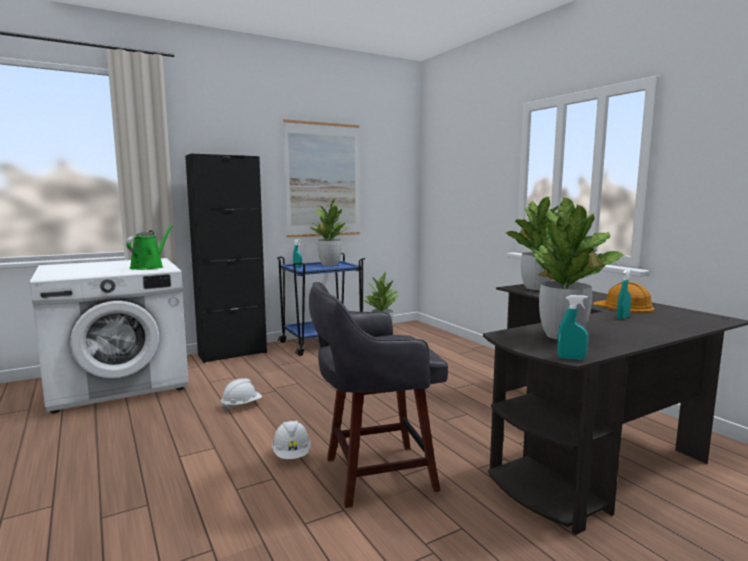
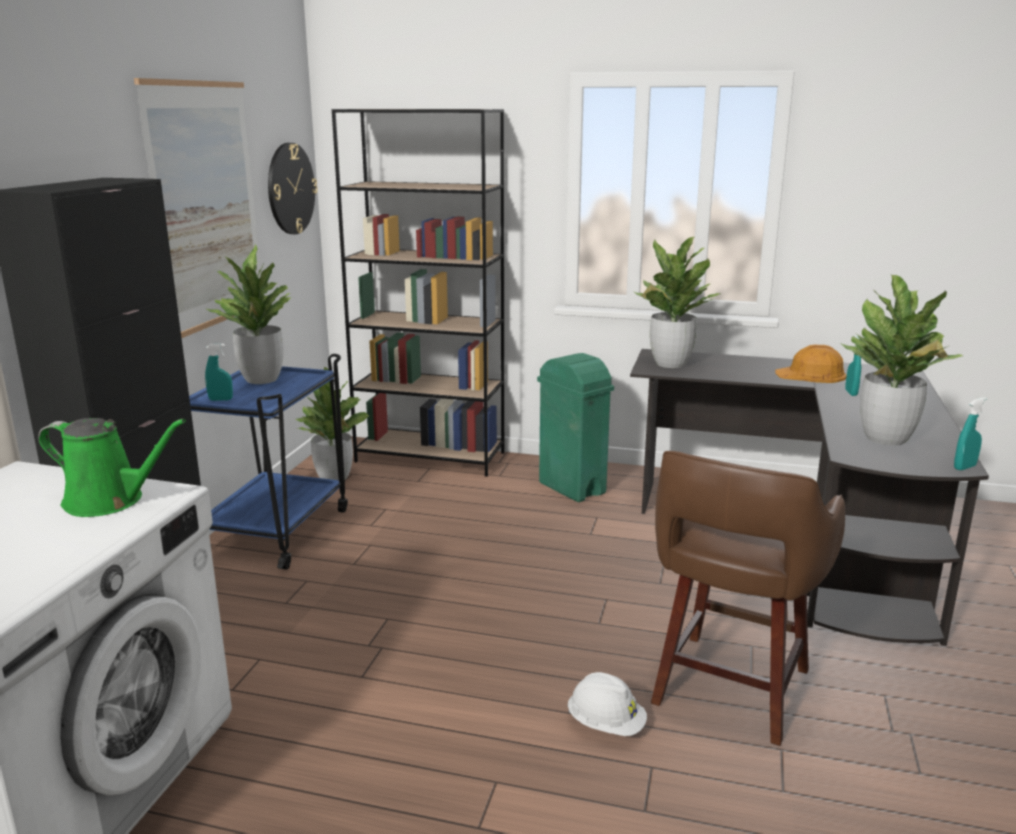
camera: 45 degrees left, 10 degrees up
(149, 267) = (110, 501): green watering can -> green watering can turned 135 degrees clockwise
(241, 405) = (386, 699): white hard hat -> none
(374, 475) = (728, 691): grey stool -> brown stool
(393, 180) = (290, 189): none -> wall clock
(441, 338) = (431, 457): none -> beige bookcase
(487, 369) = (572, 488): none -> green trash can

